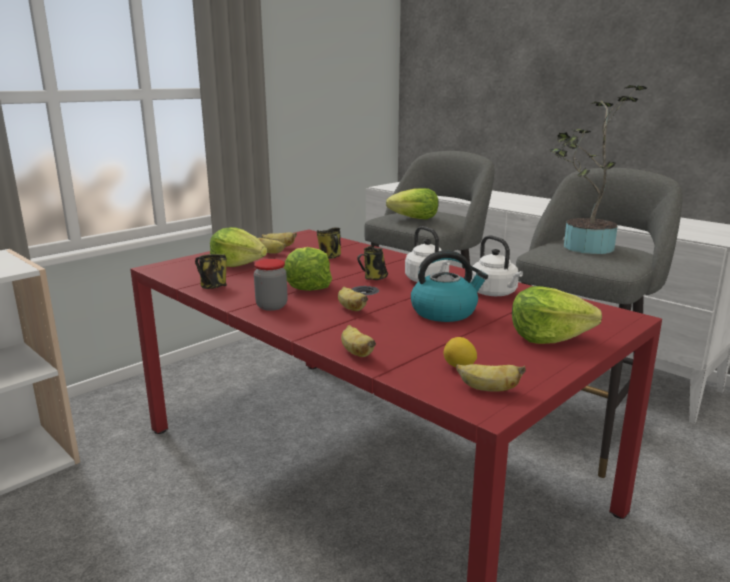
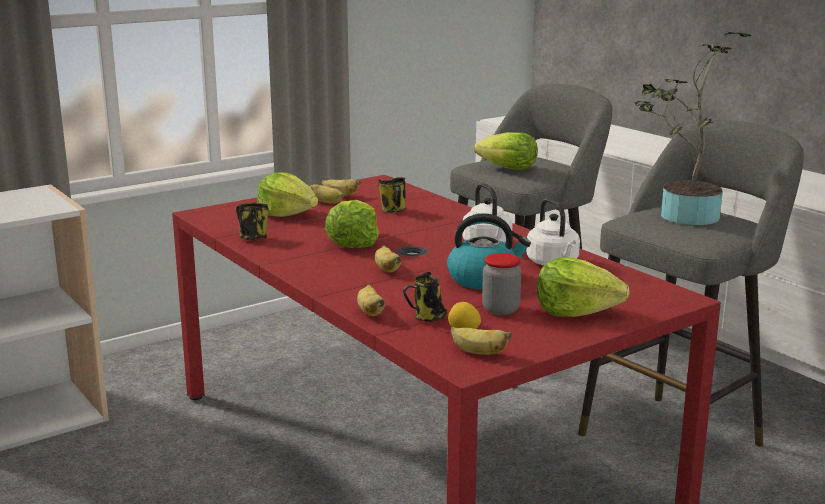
camera: 10 degrees right, 0 degrees up
(271, 306) = (306, 262): jar -> jar (500, 309)
(374, 278) = (428, 239): mug -> mug (427, 318)

